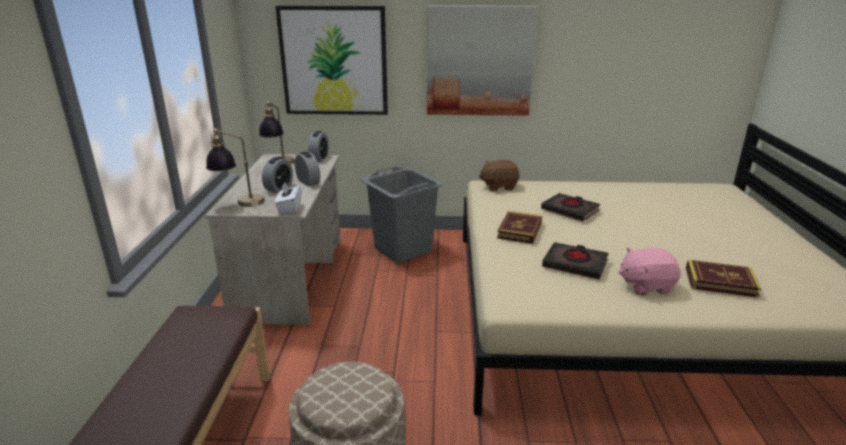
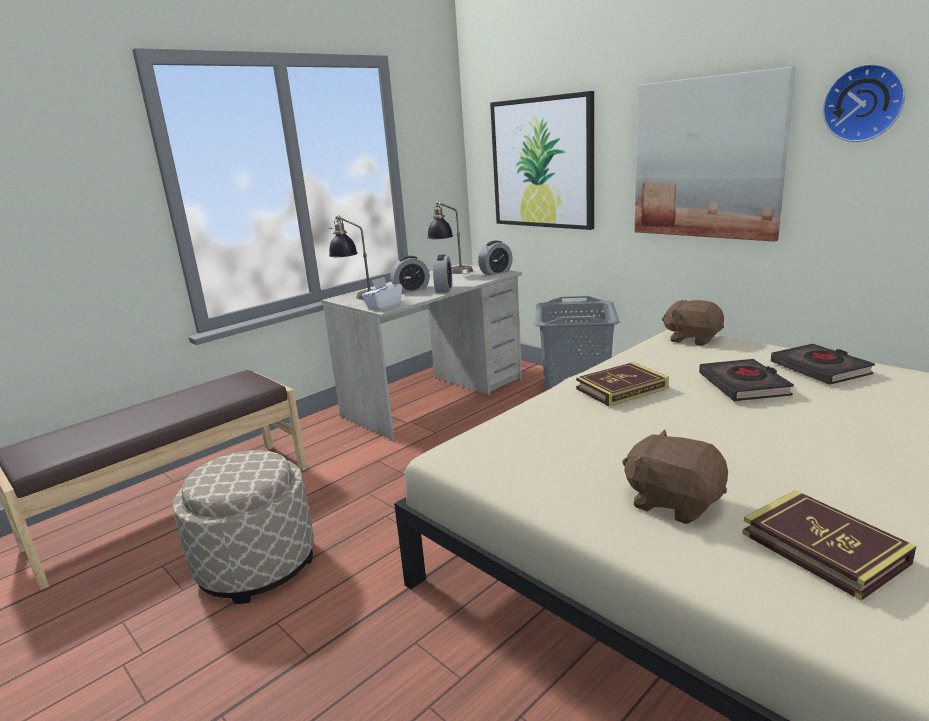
camera: 45 degrees right, 5 degrees down
(575, 32) = (864, 103): none -> wall clock
(575, 264) = (619, 444): black book -> black book (820, 369)
(645, 285) = (673, 502): pink plush toy -> brown plush toy

